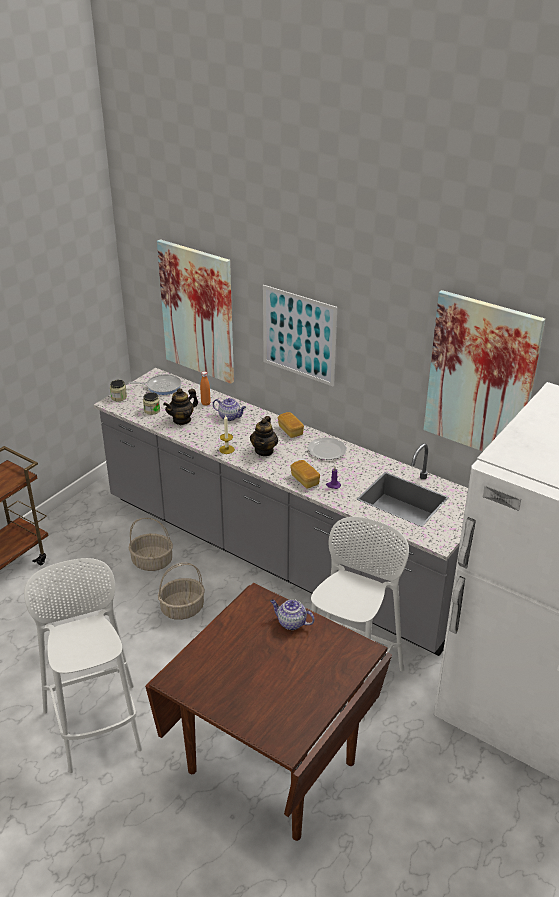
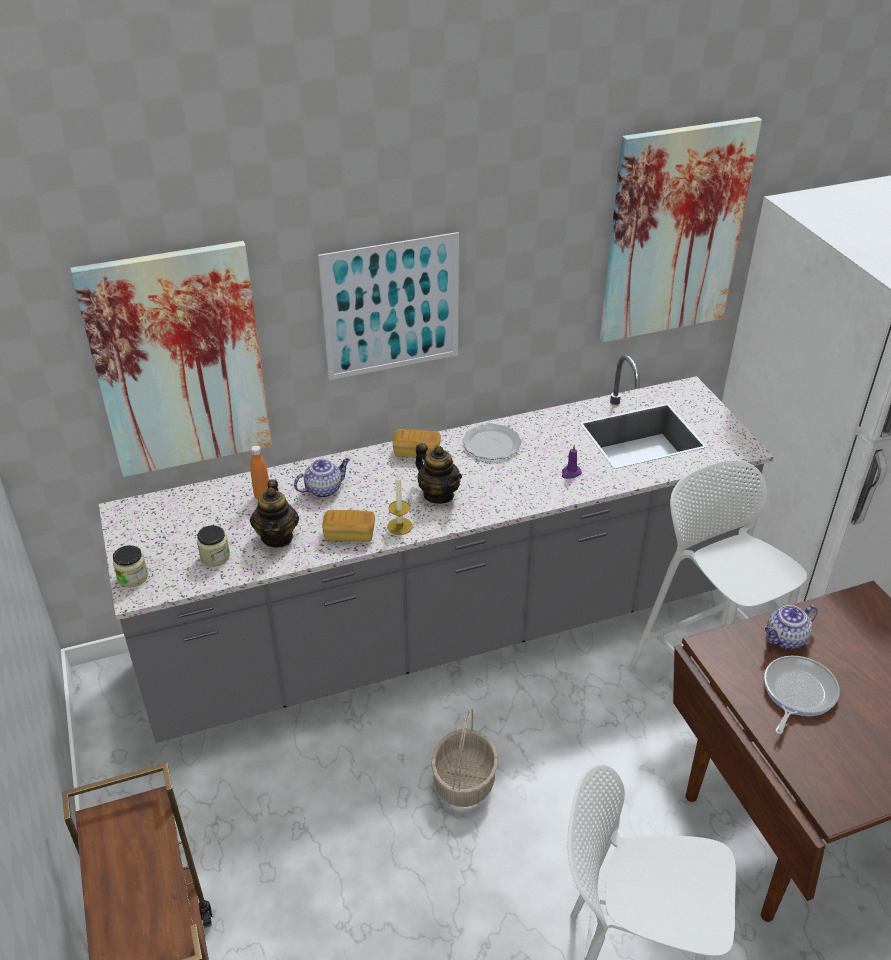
camera: 55 degrees left, 5 degrees up
(151, 562) = (337, 771): basket -> none
(161, 387) = (162, 520): frying pan -> frying pan (797, 693)
(305, 480) = (538, 490): bread -> bread (349, 534)

